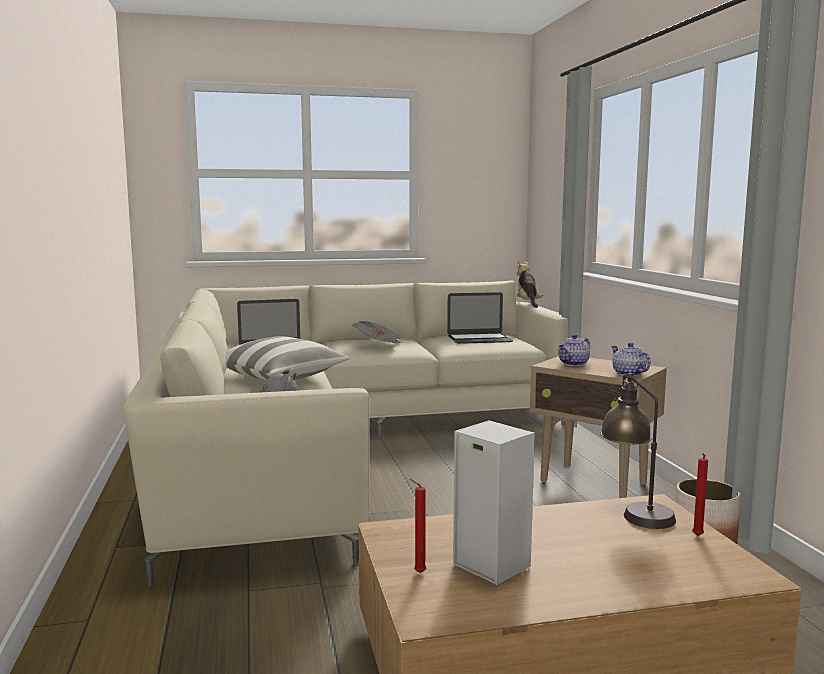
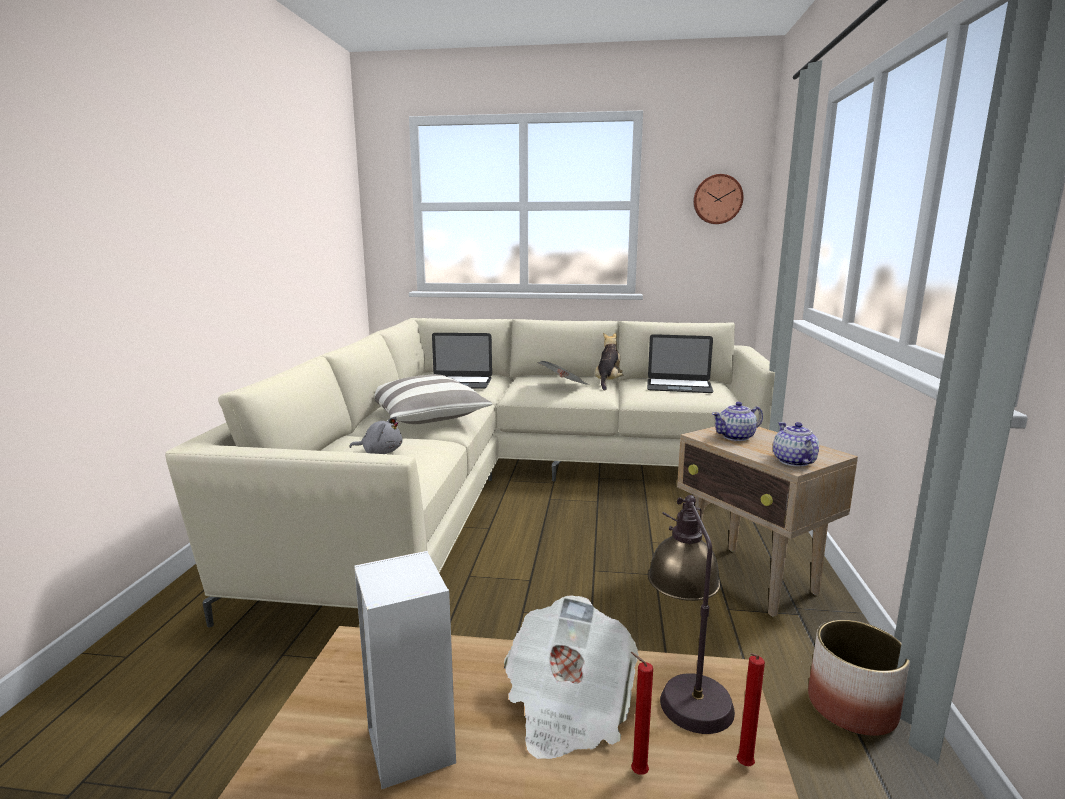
camera: 20 degrees right, 5 degrees up
(418, 573) = (314, 734): red candle -> red candle (636, 772)
(486, 171) = (717, 199): none -> wall clock
(528, 304) = (748, 349): plush toy -> plush toy (608, 382)
(572, 531) = (567, 706): none -> newspaper

